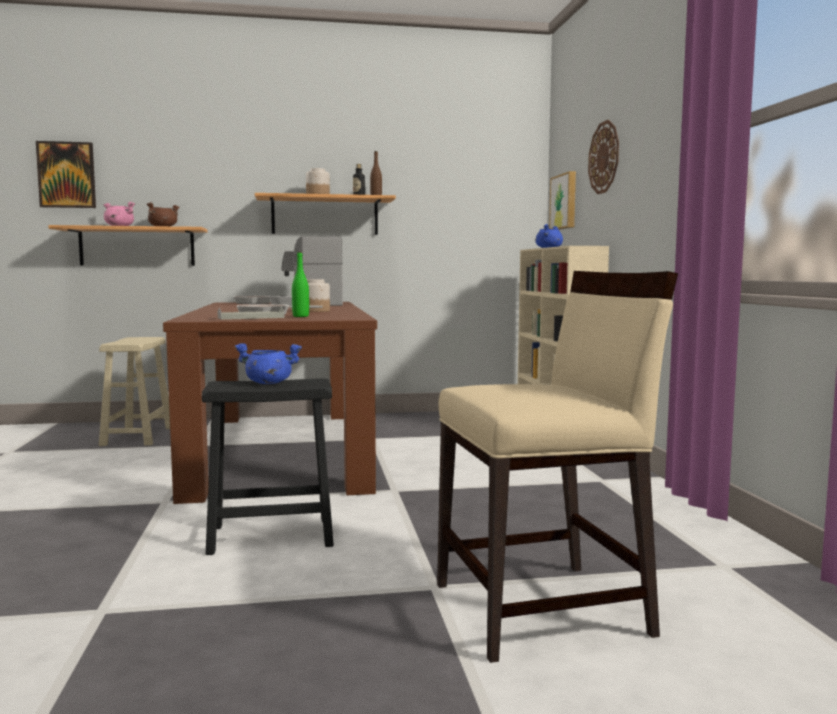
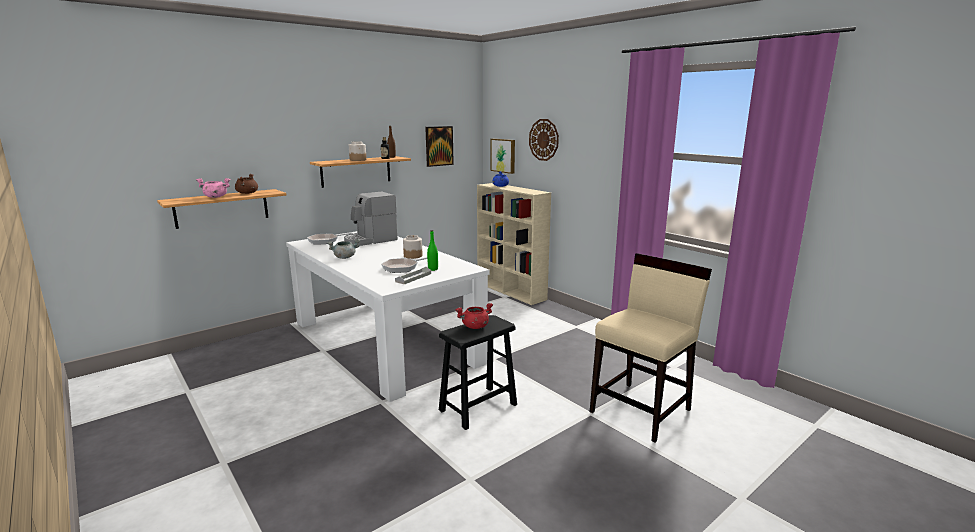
camera: 30 degrees left, 10 degrees up
(66, 175) = (154, 156): picture -> picture (439, 146)
(137, 436) = (265, 353): beige stool -> none
(233, 308) = (345, 257): none -> grey cooking pot
(268, 383) = (475, 327): blue cooking pot -> red cooking pot
(282, 449) = (384, 341): brown dining table -> white dining table

